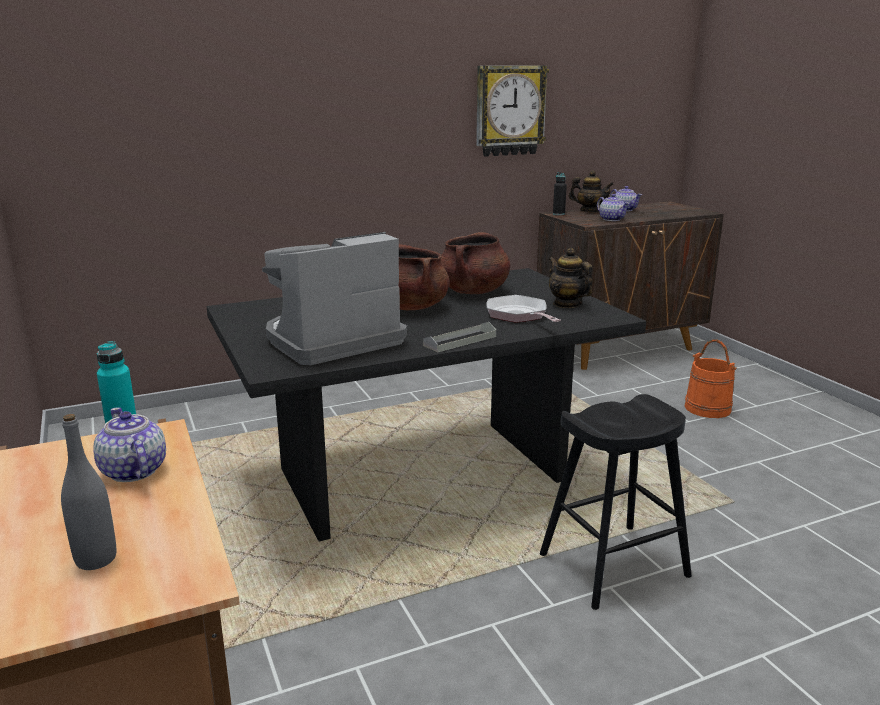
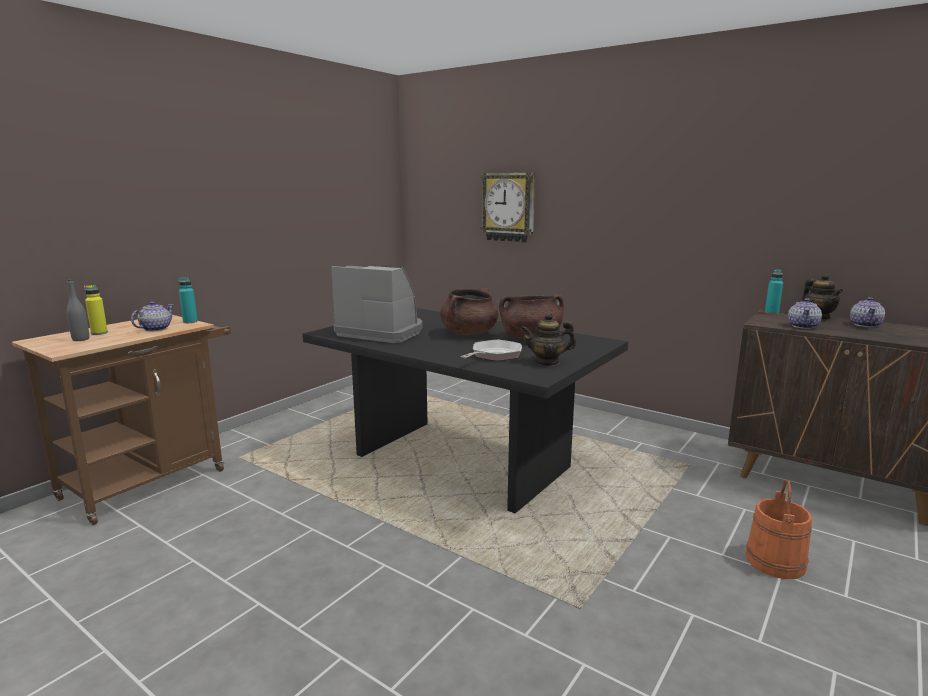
camera: 60 degrees right, 5 degrees down
(61, 535) = (99, 333): none -> yellow bottle
(460, 341) = (417, 352): grey tray -> none
(509, 111) = (738, 204): wall clock -> wall clock (508, 207)
(558, 214) = (771, 312): black bottle -> turquoise bottle
(567, 304) = (547, 362): teapot -> teapot turned 120 degrees counterclockwise
(614, 565) = (414, 561): black stool -> none

